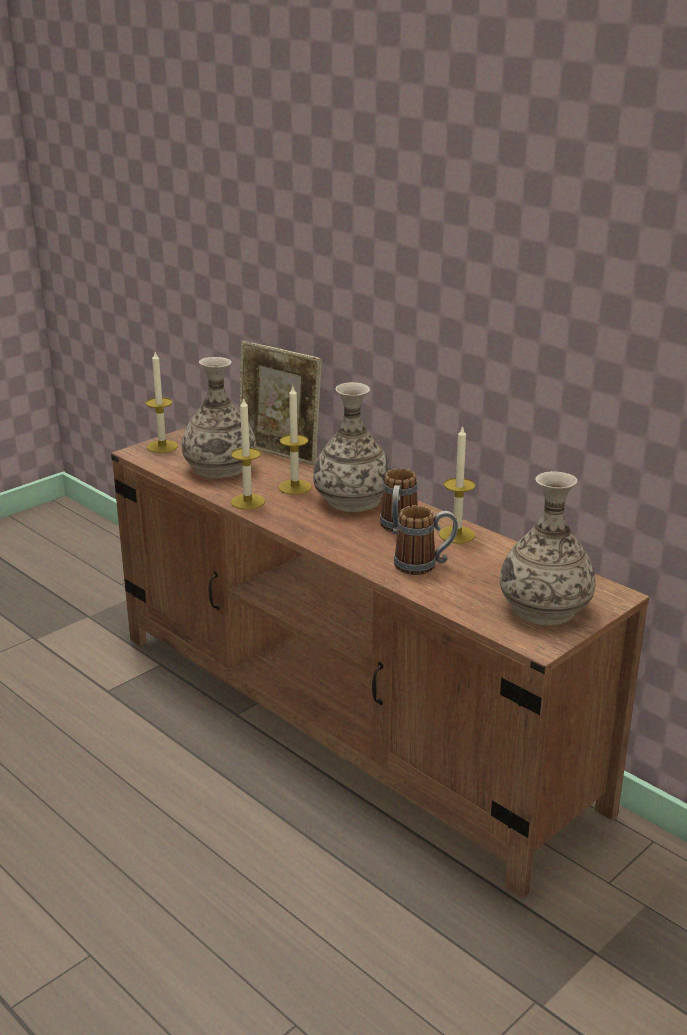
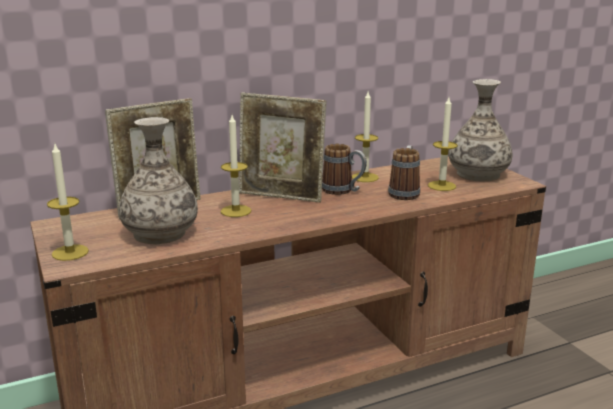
camera: 70 degrees left, 5 degrees down
(248, 501) = (246, 231): candle -> candle (441, 186)
(352, 500) = (281, 196): vase -> picture frame

